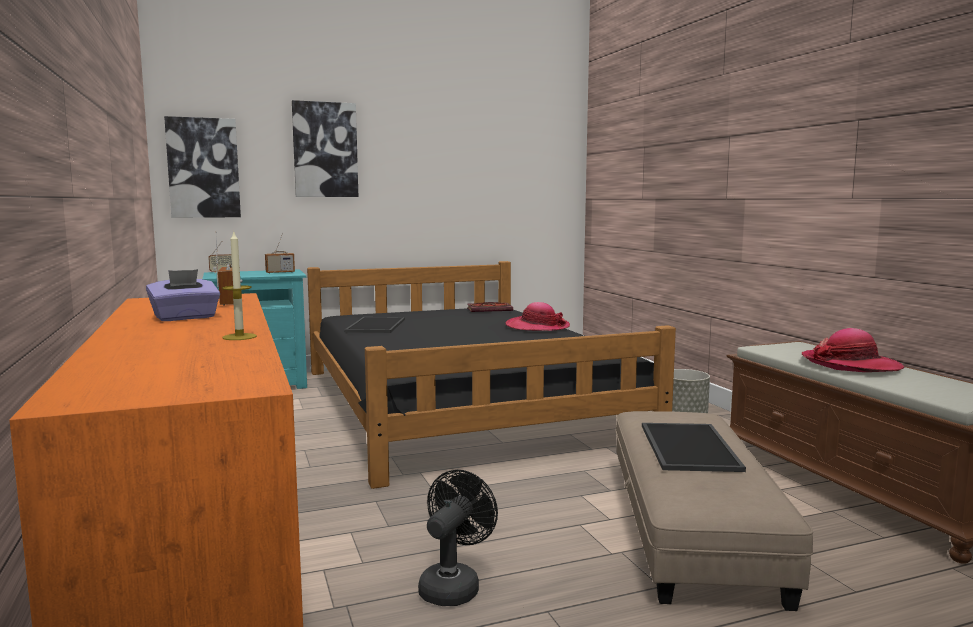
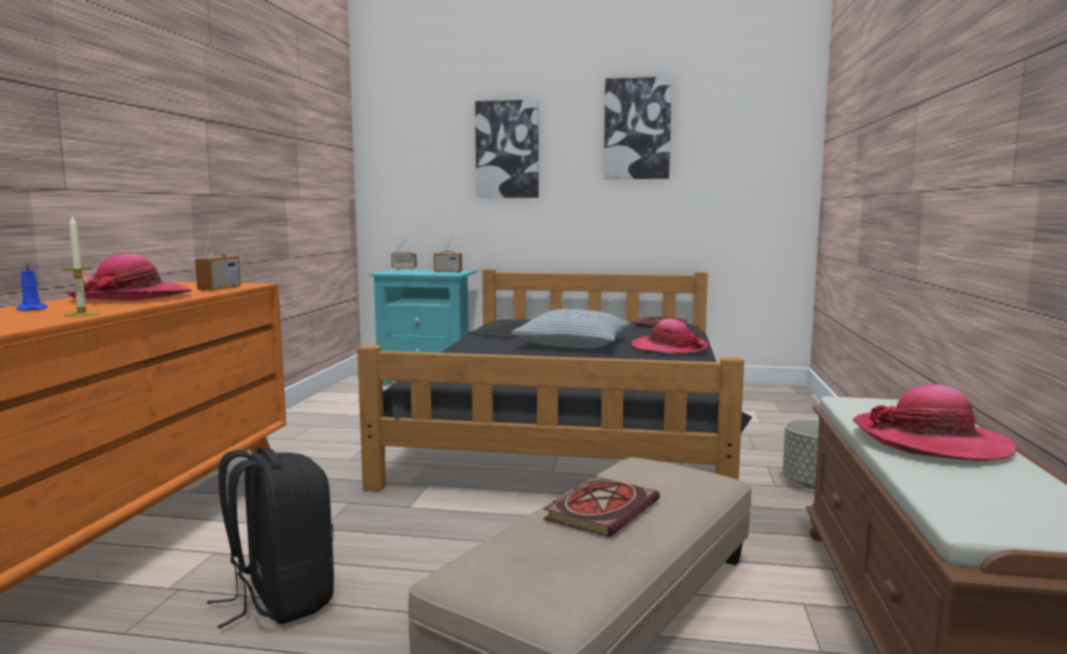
camera: 30 degrees right, 0 degrees up
(148, 338) = (32, 309): none -> blue candle
(185, 317) = (131, 297): purple tissue box -> hat
(203, 168) = (396, 171): picture -> picture (637, 129)
(453, 585) = (280, 600): black fan -> black backpack
(457, 331) = (573, 343): none -> pillow
(686, 446) = (601, 509): tray -> book

